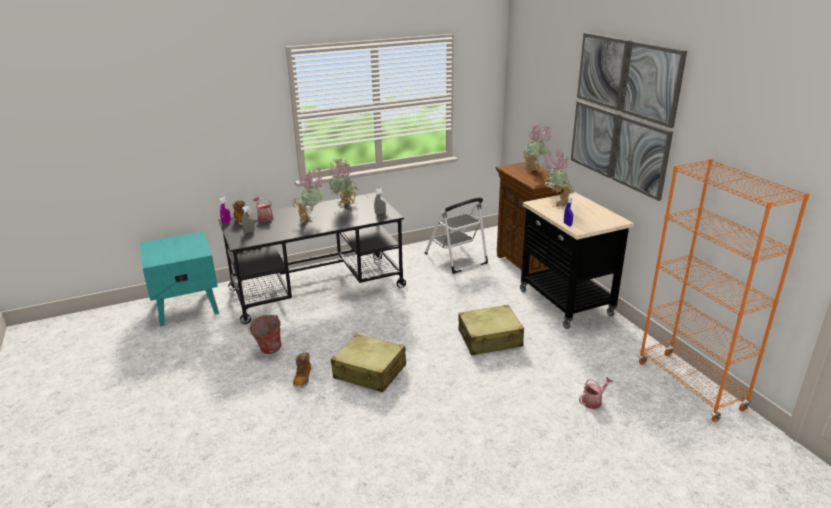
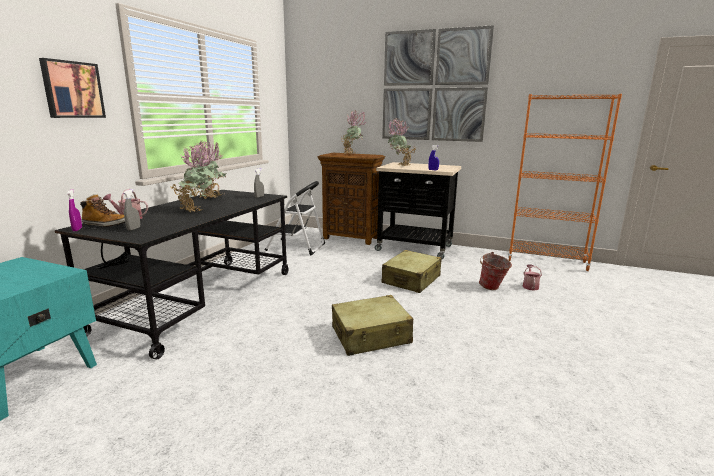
camera: 45 degrees left, 10 degrees down
(245, 120) = (72, 90): none -> picture
(268, 351) = (234, 368): bucket -> bucket (492, 288)
(303, 378) = (319, 371): boot -> none

